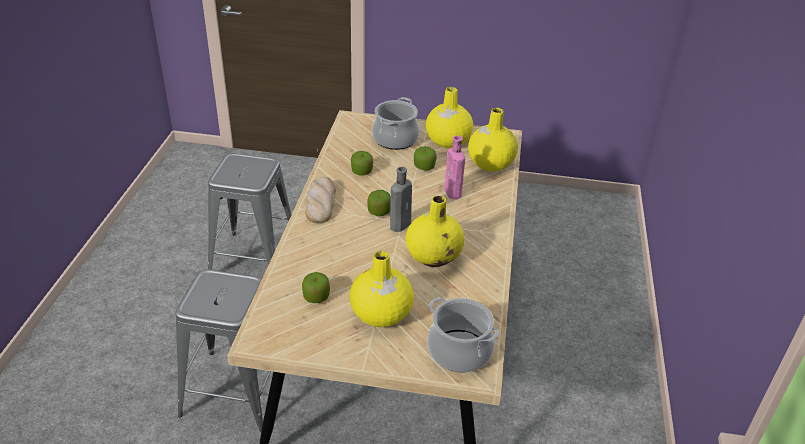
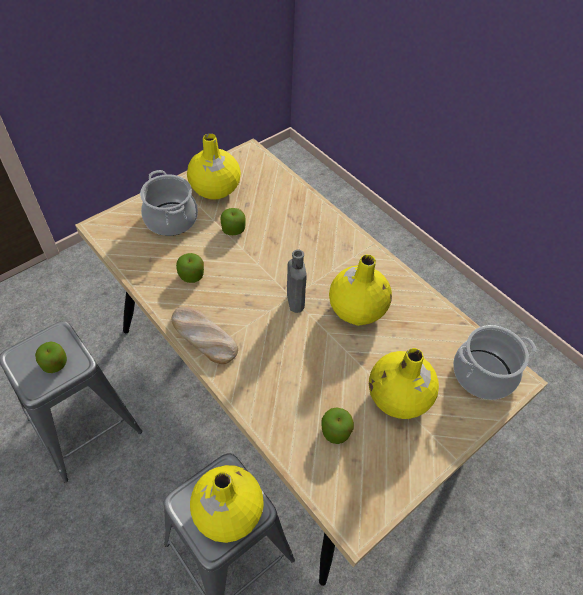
camera: 50 degrees left, 15 degrees up
(379, 211) = (262, 303): apple -> apple (54, 363)
(453, 193) = (289, 238): pink bottle -> none
(490, 163) = (275, 187): yellow vase -> yellow vase (227, 511)

